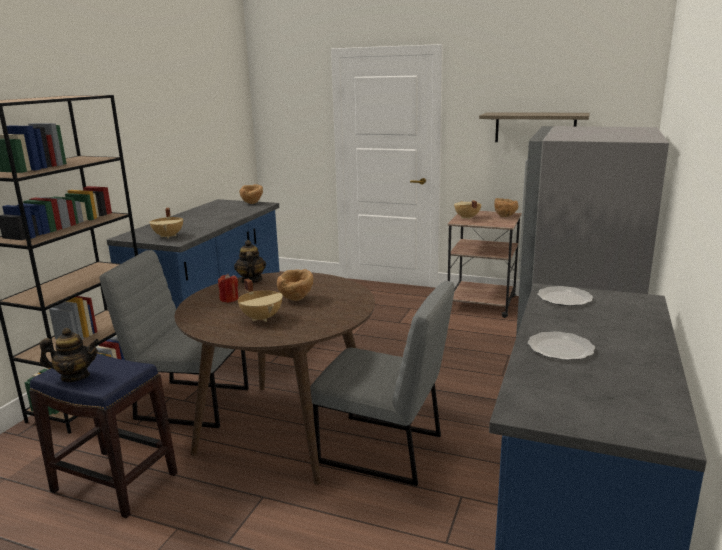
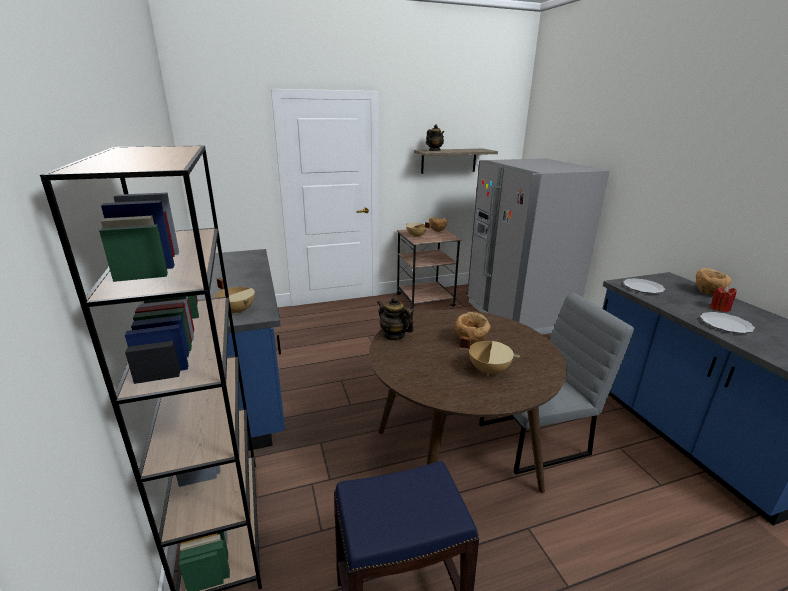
camera: 40 degrees left, 5 degrees up
(75, 377) = (399, 521): teapot -> teapot (434, 150)
(190, 402) = (339, 478): grey chair -> none
(229, 299) = (420, 361): red candle -> red candle (719, 308)
(252, 203) = (240, 254): brown bowl -> brown bowl (708, 293)

